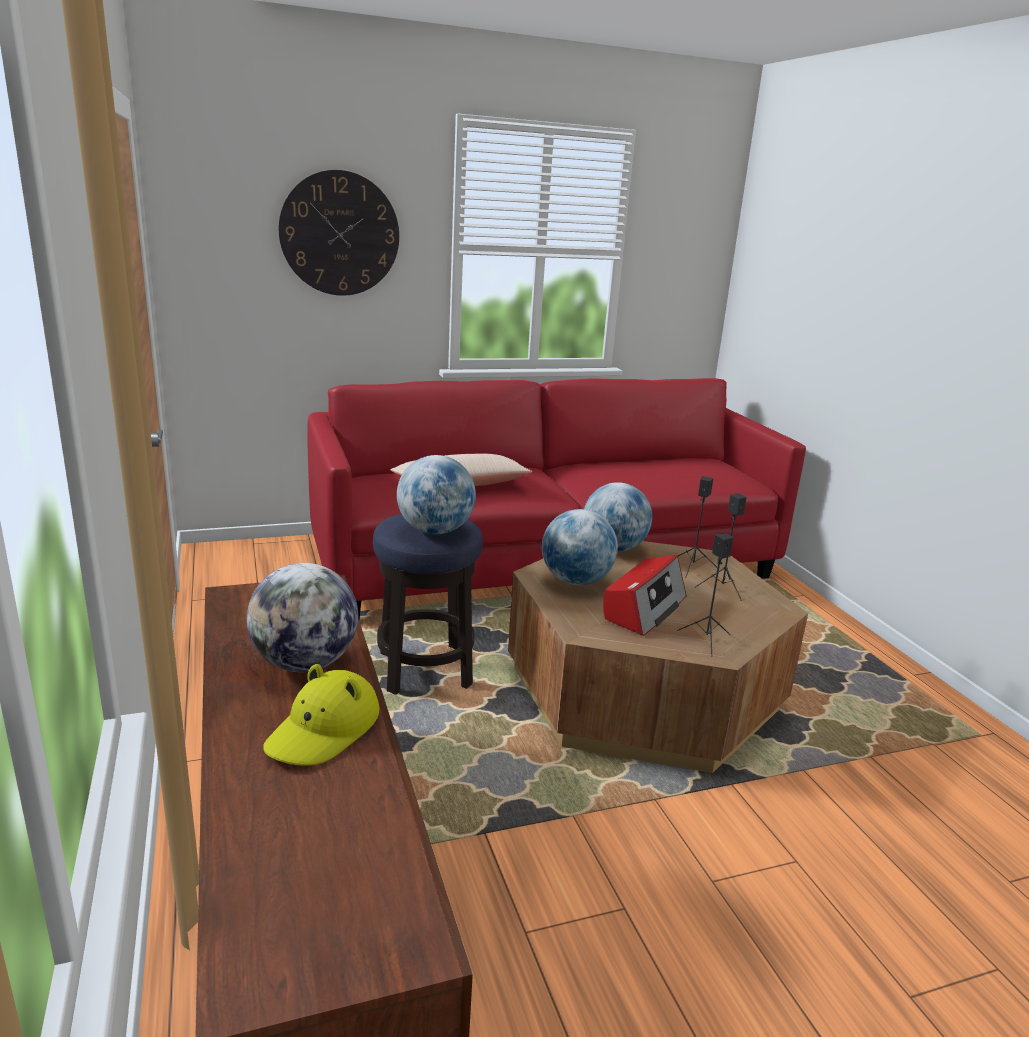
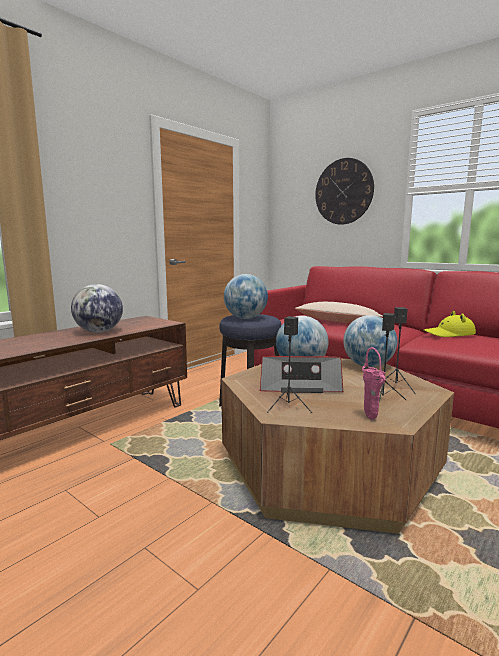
camera: 60 degrees right, 10 degrees down
(324, 730) = (48, 341): yellow hat -> yellow hat (449, 334)
(765, 614) = (371, 419): none -> pink vase

